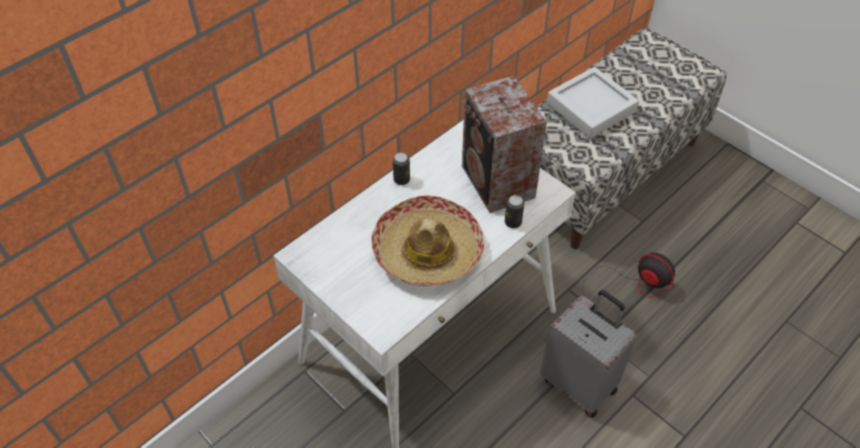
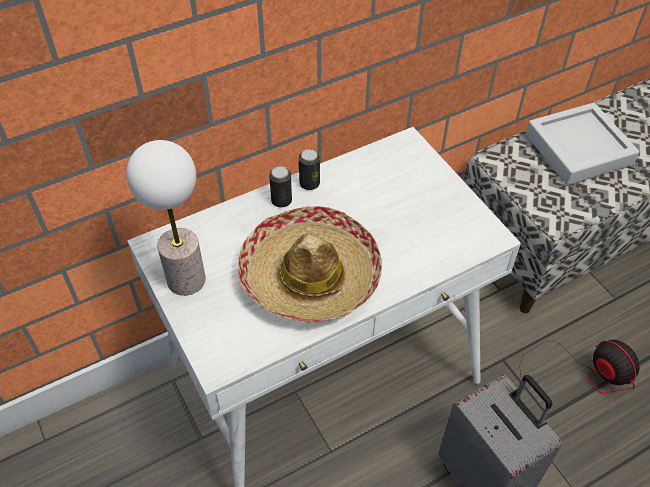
camera: 15 degrees right, 0 degrees up
(333, 275) = (187, 280): none -> table lamp
(498, 183) = (425, 212): speaker -> none
(513, 222) = (428, 264): can -> can (281, 200)

